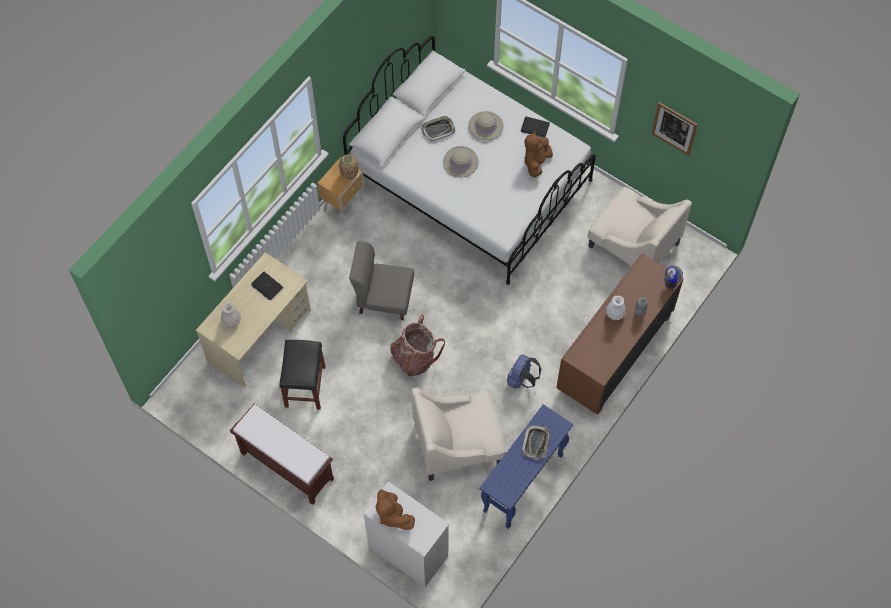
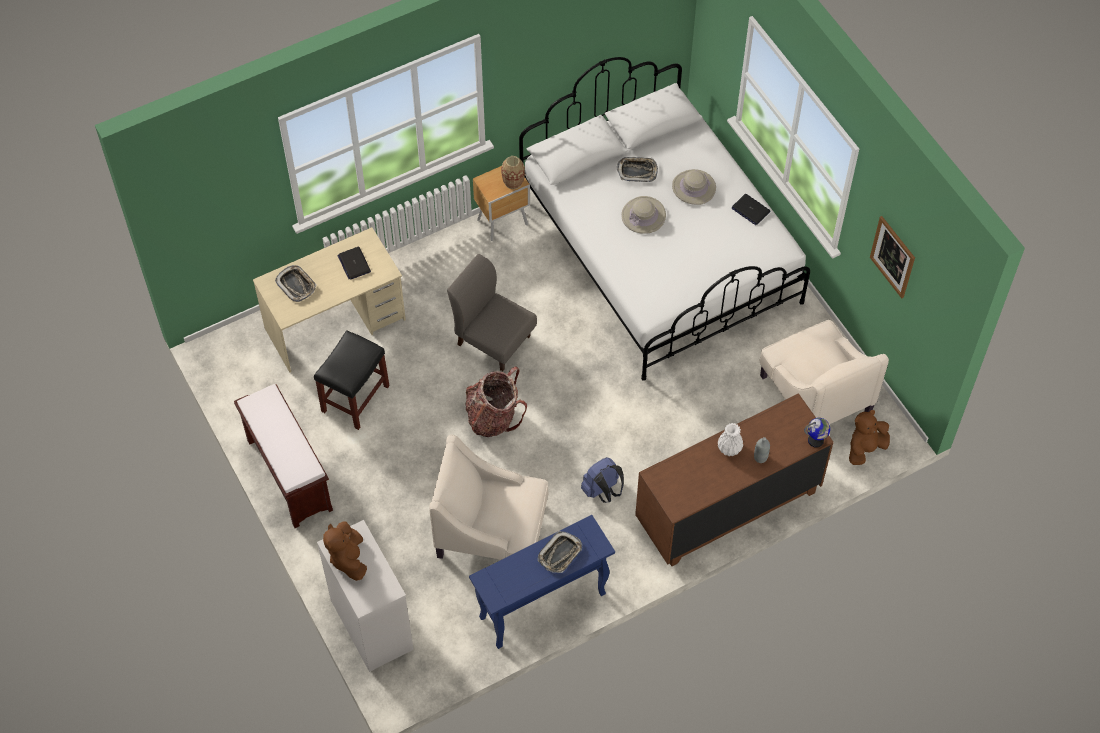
camera: 25 degrees right, 5 degrees down
(232, 321) = (296, 285): white vase -> tray
(536, 162) = (731, 248): brown plush toy -> brown plush toy (865, 448)

